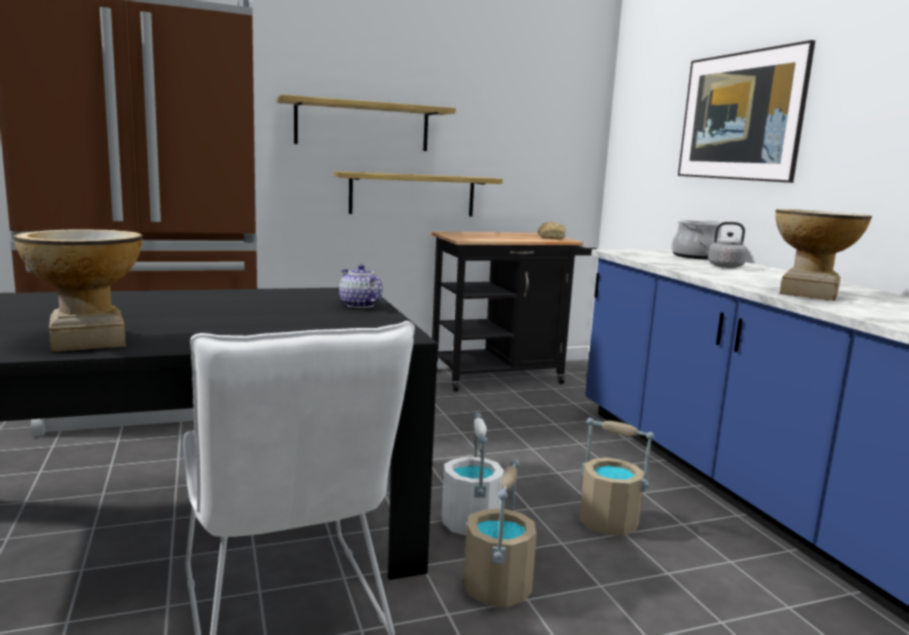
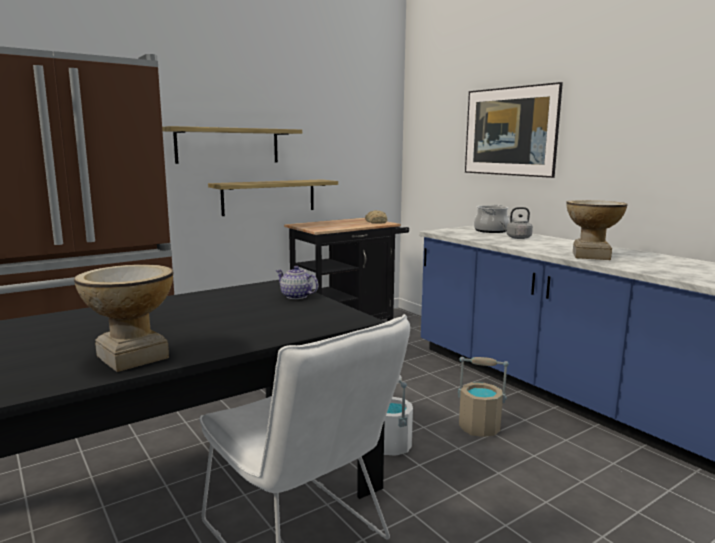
camera: 15 degrees left, 0 degrees up
(497, 588) = (435, 489): beige bucket -> none

